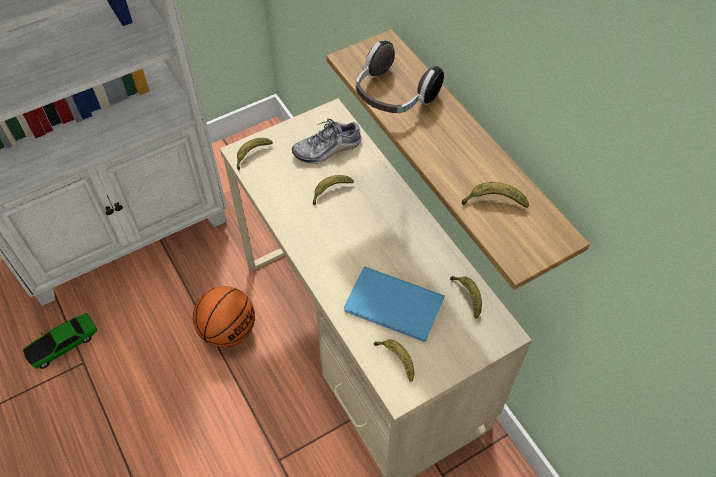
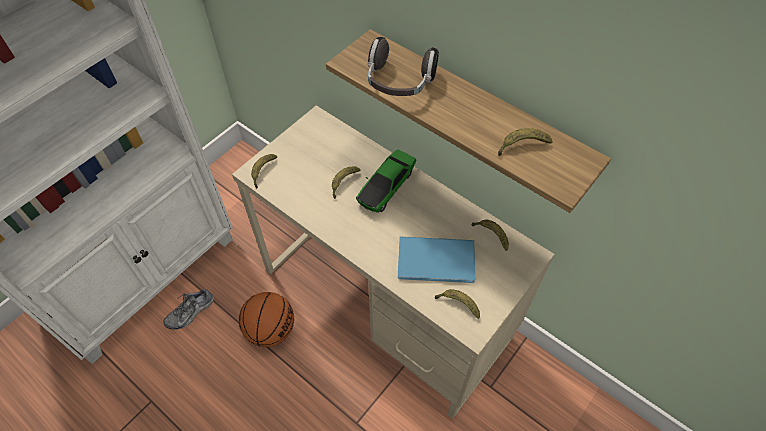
camera: 20 degrees left, 0 degrees up
(63, 345) = (126, 391): toy car -> toy car (386, 187)
(327, 149) = (325, 149): shoe -> shoe (190, 312)

